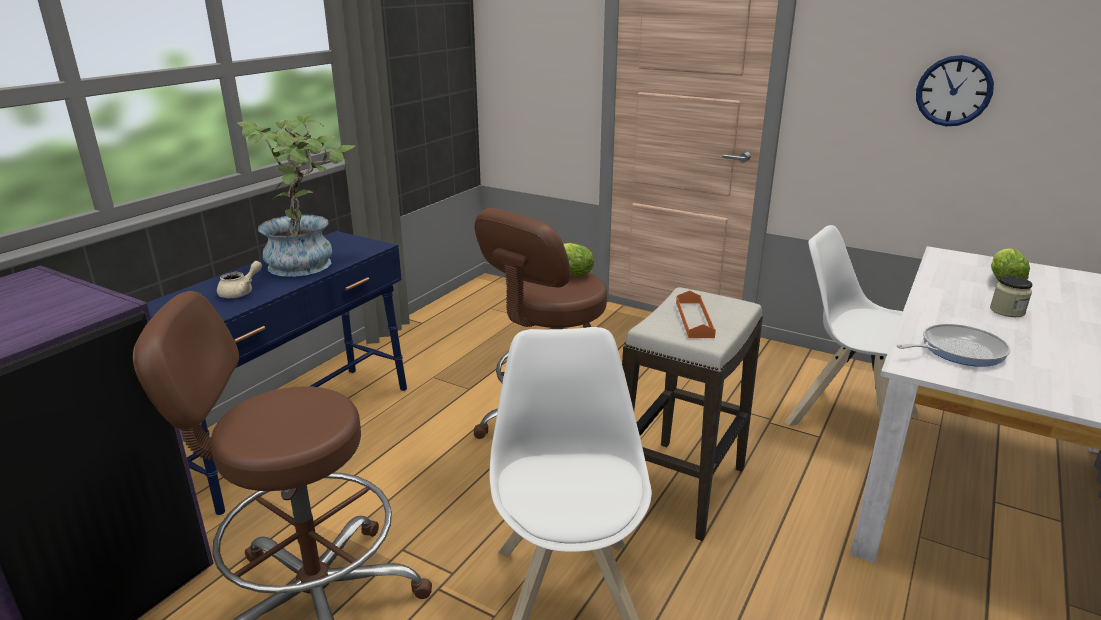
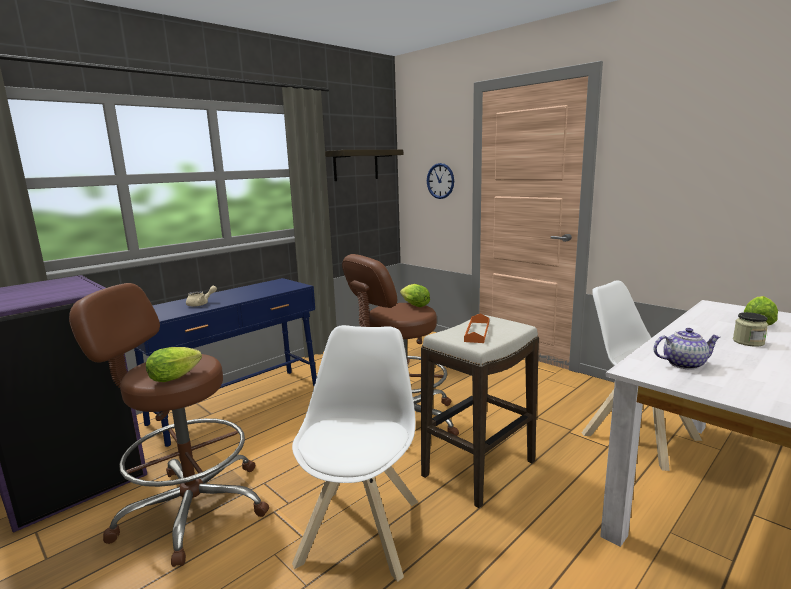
camera: 15 degrees right, 10 degrees down
(308, 433) = (177, 377): none -> lettuce
(309, 262) = (253, 292): potted plant -> none
(419, 37) = (356, 165): none -> shelf
(953, 91) = (720, 181): wall clock -> wall clock (440, 181)
(957, 350) = (683, 364): frying pan -> teapot

